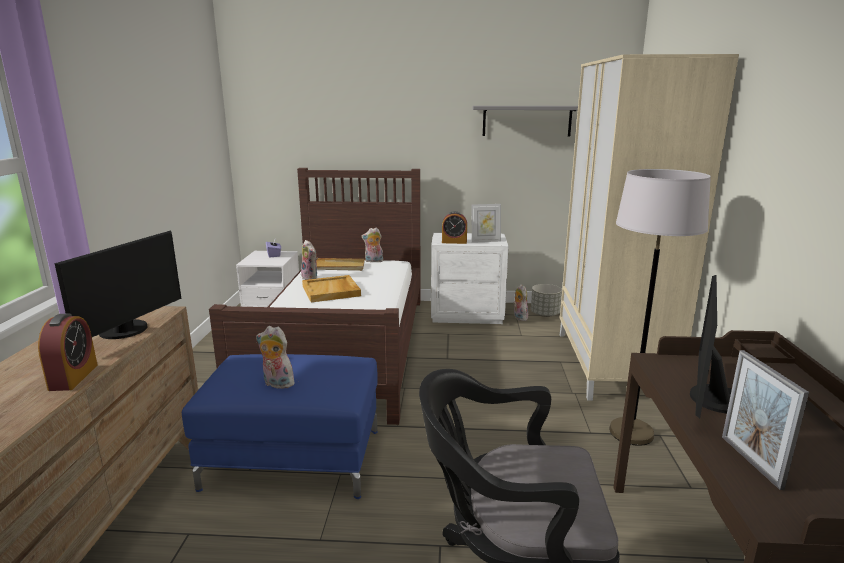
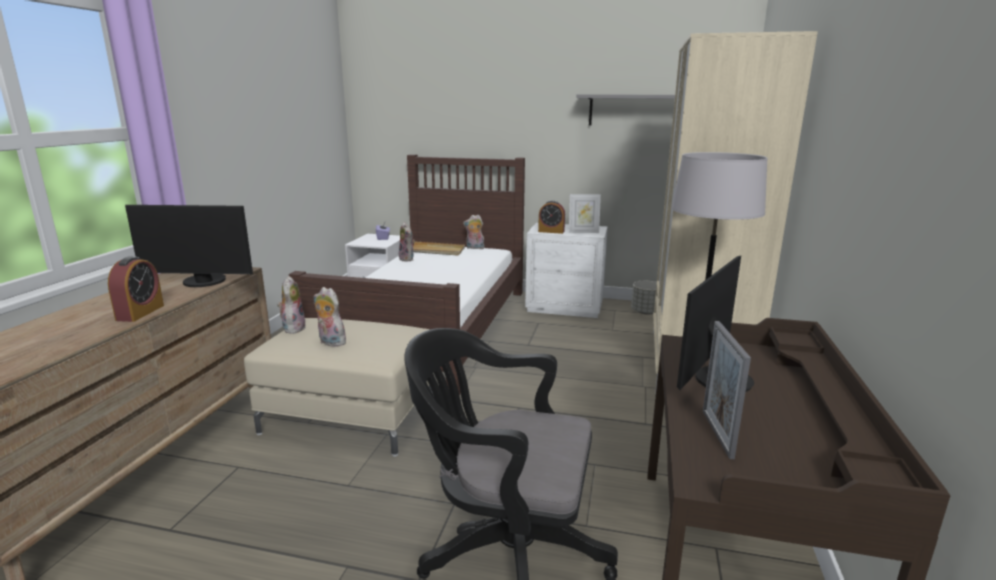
camera: 10 degrees right, 0 degrees up
(127, 330) = (202, 282): monitor -> monitor turned 60 degrees clockwise
(294, 458) = (350, 417): blue ottoman -> beige ottoman
(331, 291) = (421, 271): beige tray -> none
(519, 317) = (617, 313): plush toy -> plush toy (293, 328)

